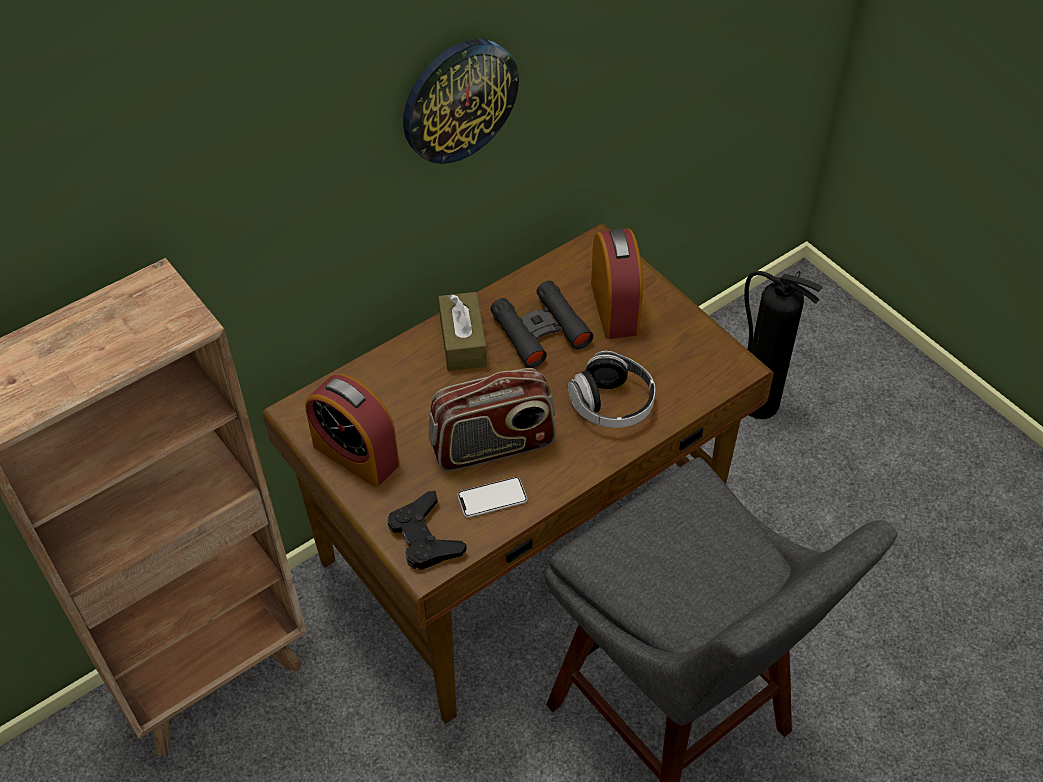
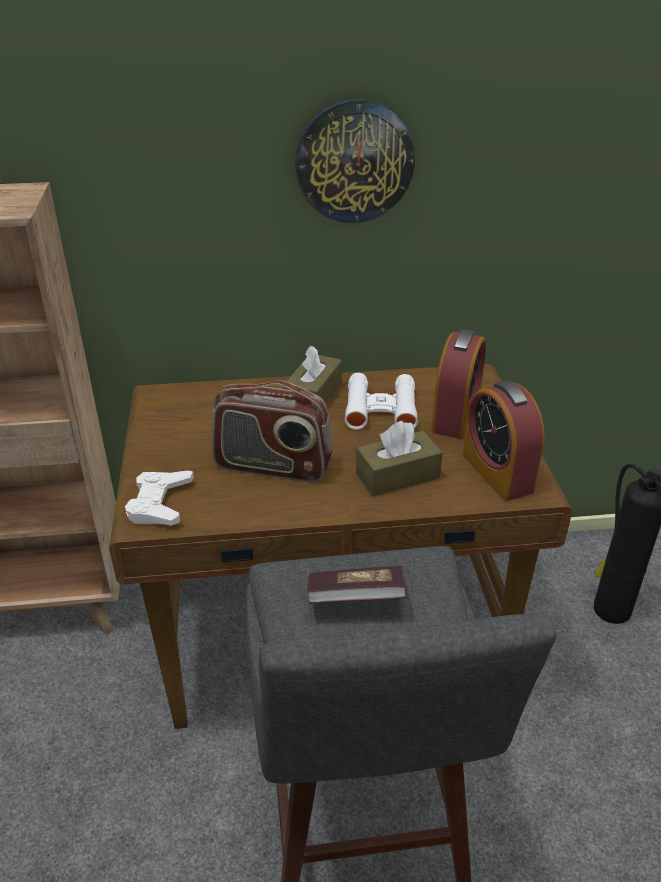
camera: 30 degrees right, 15 degrees down
(356, 455) = (166, 433): alarm clock -> alarm clock (497, 472)
(425, 537) = (160, 503): black game controller -> white game controller
(492, 498) = (238, 499): phone -> none
(540, 330) = (380, 409): black binoculars -> white binoculars
(612, 404) = (397, 476): headphones -> brown tissue box
(669, 548) = (356, 599): none -> book

